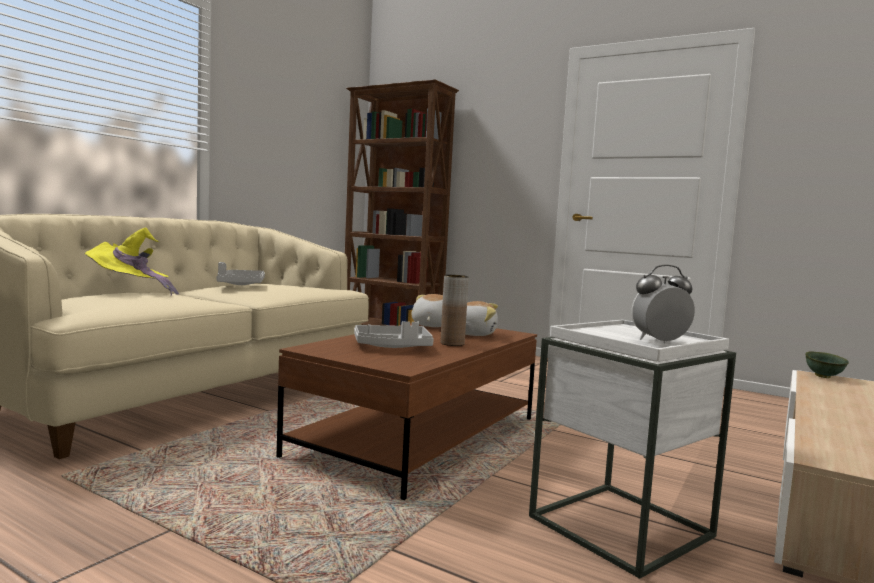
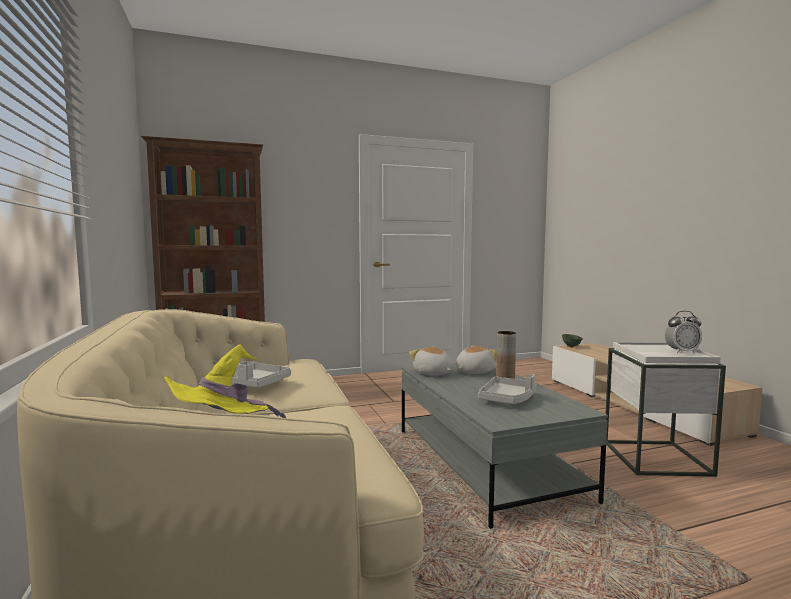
camera: 50 degrees left, 0 degrees up
(418, 437) = (485, 462): brown coffee table -> grey coffee table
(659, 341) = (682, 352): alarm clock -> alarm clock turned 120 degrees counterclockwise

